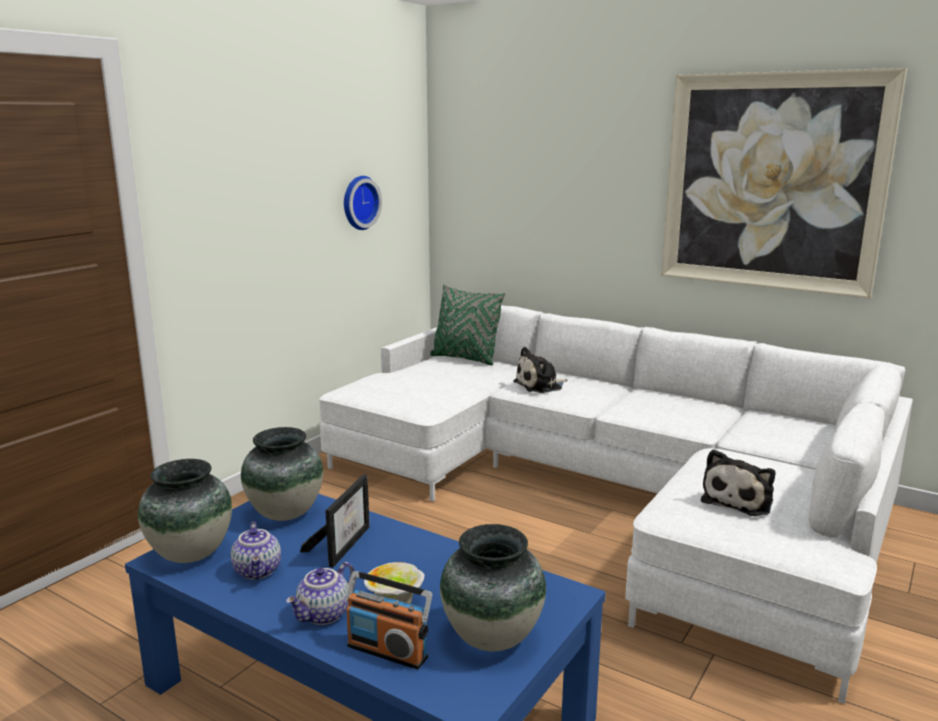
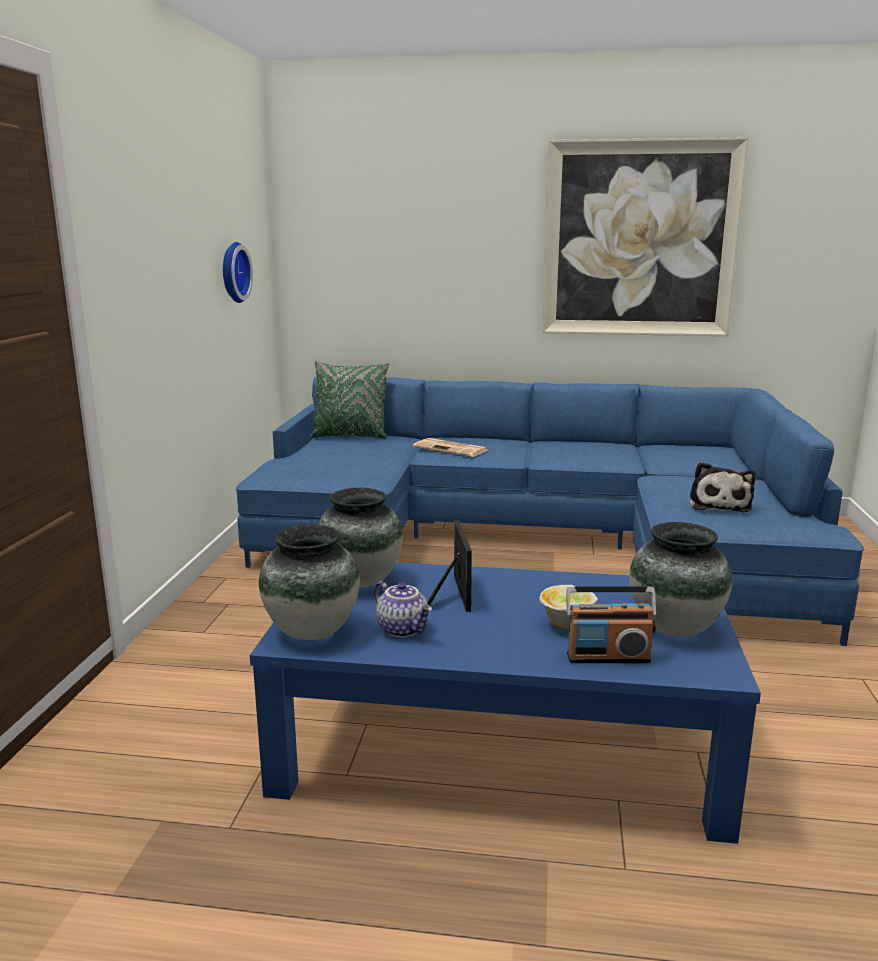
camera: 25 degrees left, 0 degrees up
(324, 615) = (516, 646): teapot -> none
(540, 385) = (452, 449): plush toy -> newspaper
(610, 494) = (539, 541): white sofa -> blue sofa

